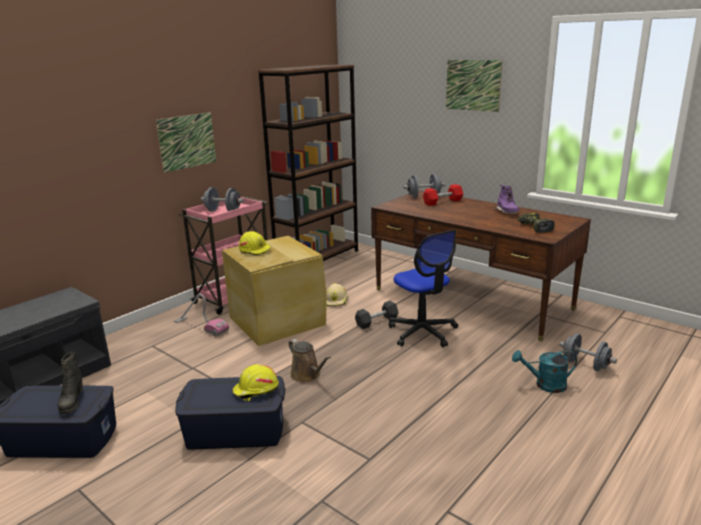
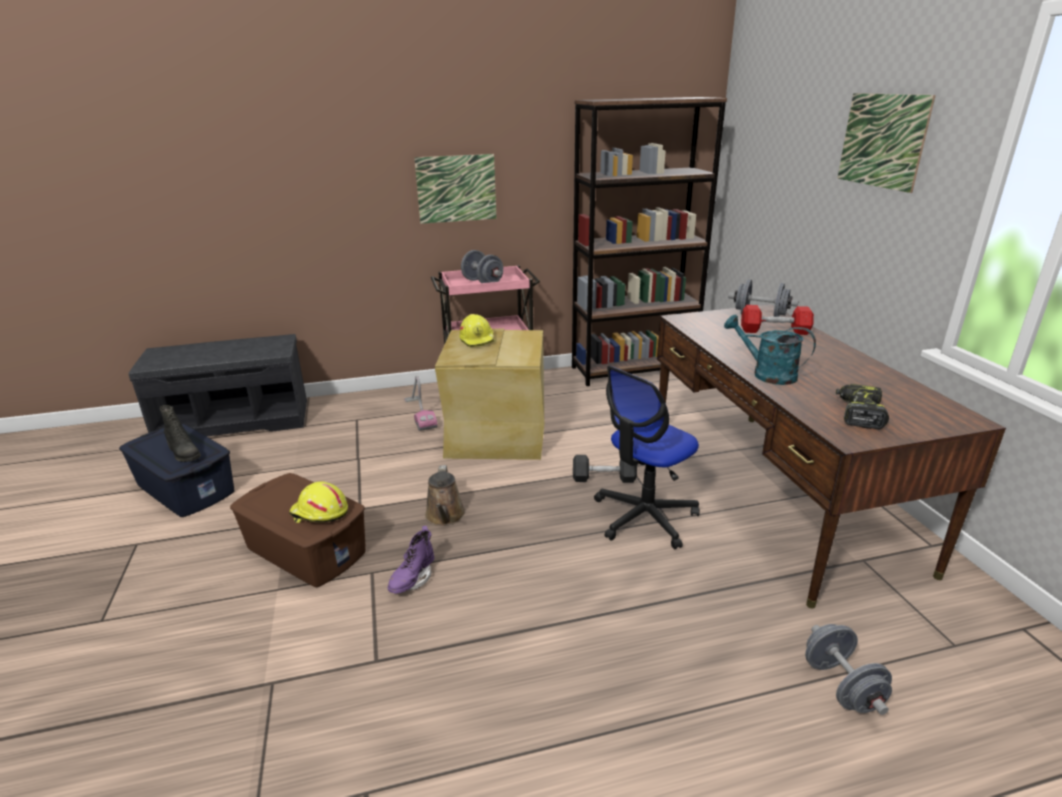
camera: 35 degrees right, 5 degrees up
(71, 402) = (183, 454): black boot -> black boot turned 75 degrees counterclockwise
(235, 430) = (306, 549): blue storage box -> brown storage box
(337, 301) = (590, 432): beige hard hat -> none
(423, 332) = (644, 517): office chair -> office chair turned 45 degrees clockwise
(507, 212) = (853, 374): purple boot -> purple boot (412, 579)
(545, 385) = (727, 684): turquoise watering can -> turquoise watering can (766, 374)

